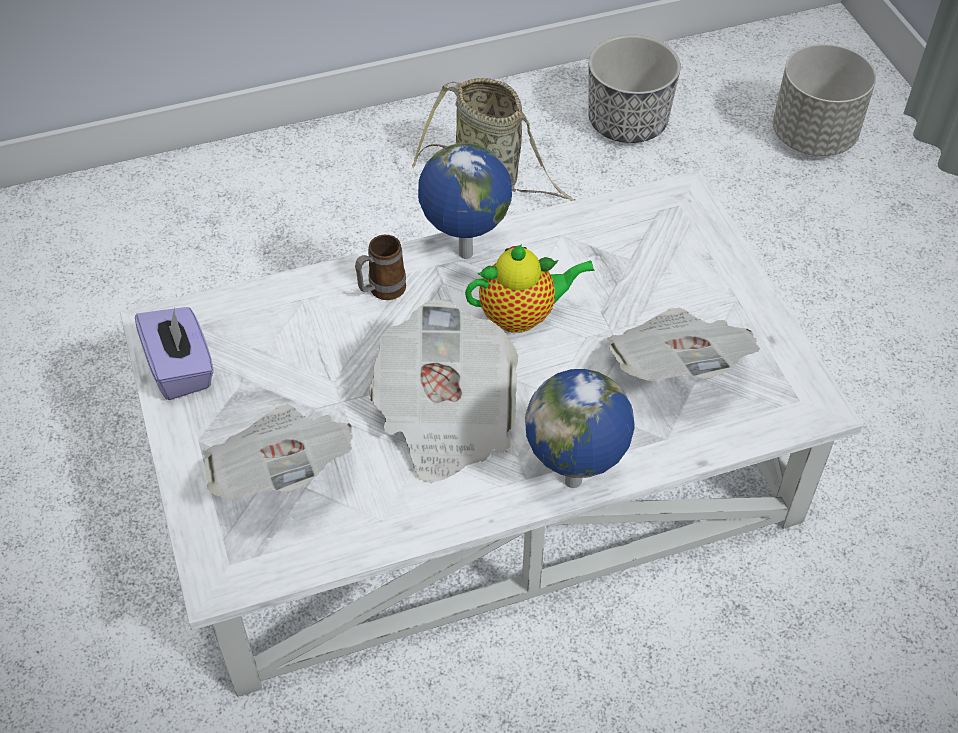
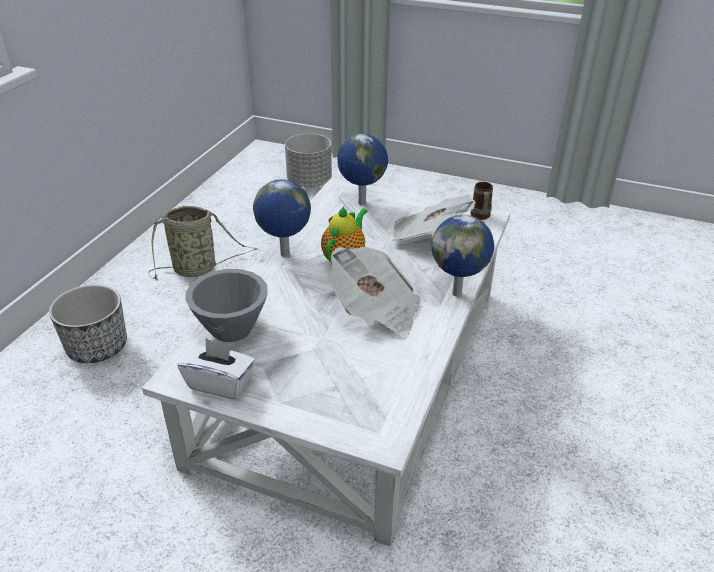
camera: 50 degrees left, 15 degrees down
(181, 368) = (220, 383): purple tissue box -> white tissue box
(277, 311) = (232, 329): none -> grey bowl
(282, 472) = (341, 381): newspaper -> none
(381, 291) = (270, 289): mug -> mug (480, 217)
(627, 122) = (228, 216): planter -> planter (97, 347)
(673, 243) = (361, 203): none -> globe

